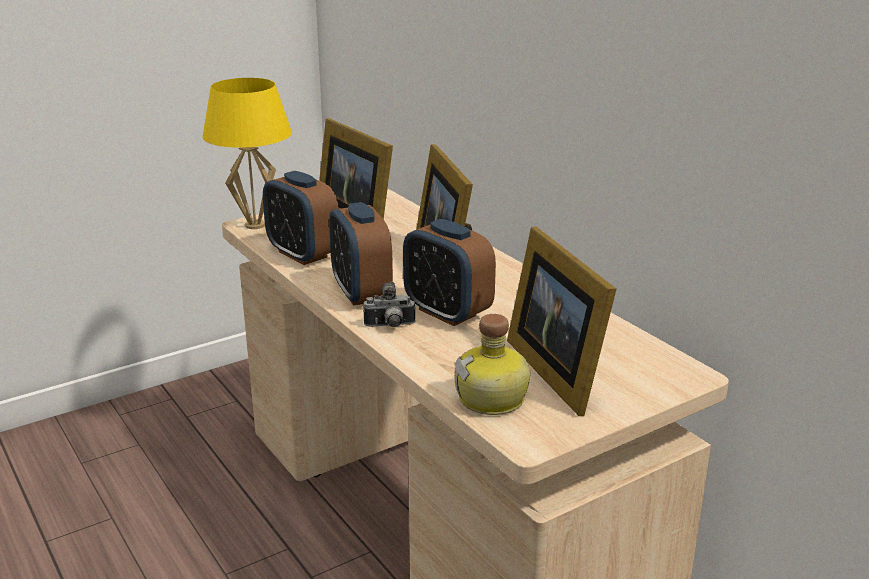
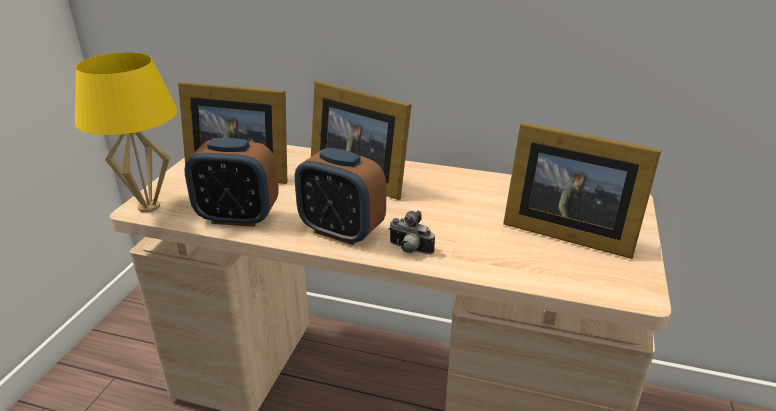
camera: 40 degrees left, 5 degrees up
(390, 326) = (409, 250): camera -> camera turned 75 degrees clockwise
(447, 312) = (429, 220): alarm clock -> none
(493, 400) = (569, 274): bottle -> none

